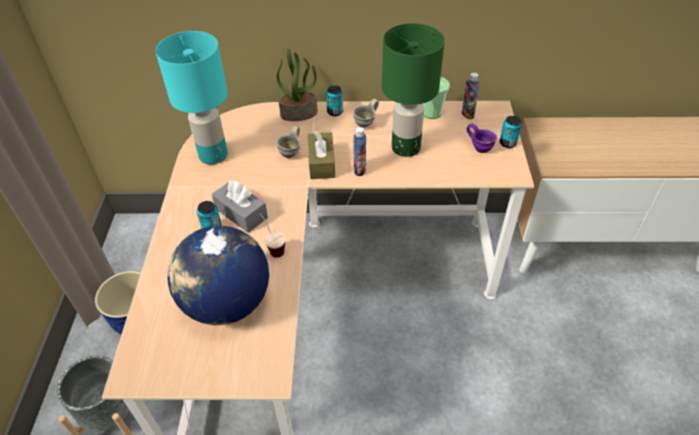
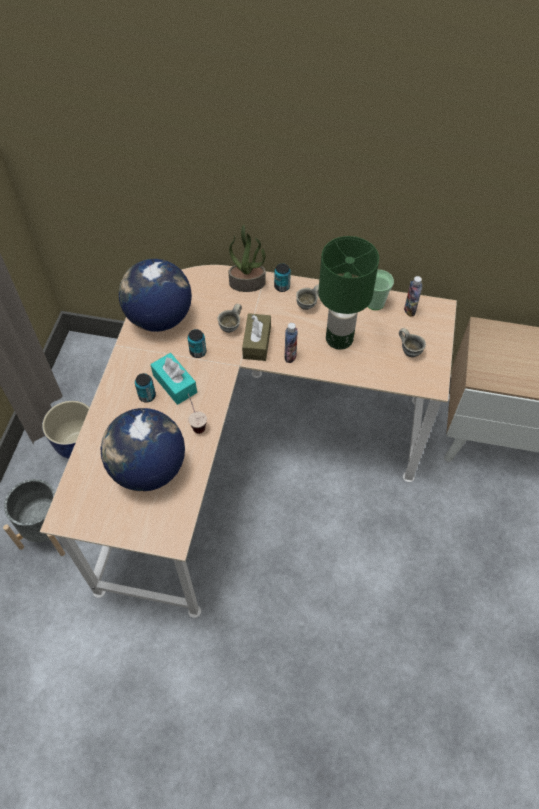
camera: 10 degrees right, 10 degrees up
(213, 156) = (159, 318): turquoise table lamp -> globe
(241, 213) = (175, 384): grey tissue box -> turquoise tissue box
(480, 148) = (410, 351): purple mug -> grey mug
(507, 143) = (438, 350): can -> can (198, 352)

